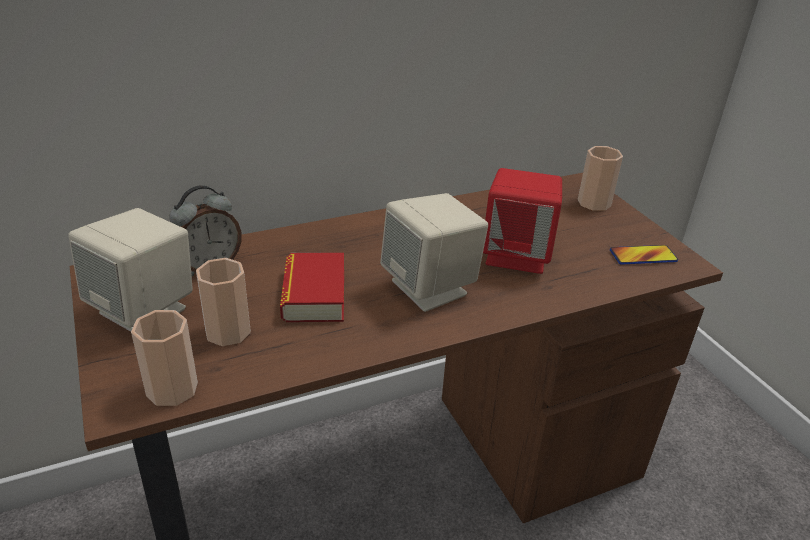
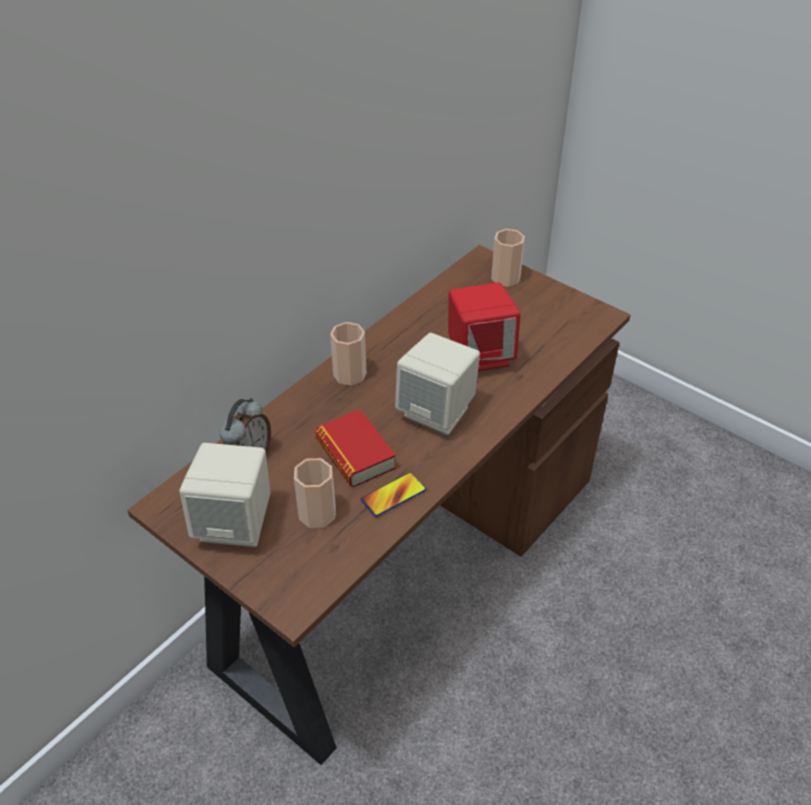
camera: 25 degrees left, 10 degrees up
(172, 389) = (318, 576): cup -> cup (349, 374)
(643, 256) = (569, 320): phone -> phone (393, 495)

